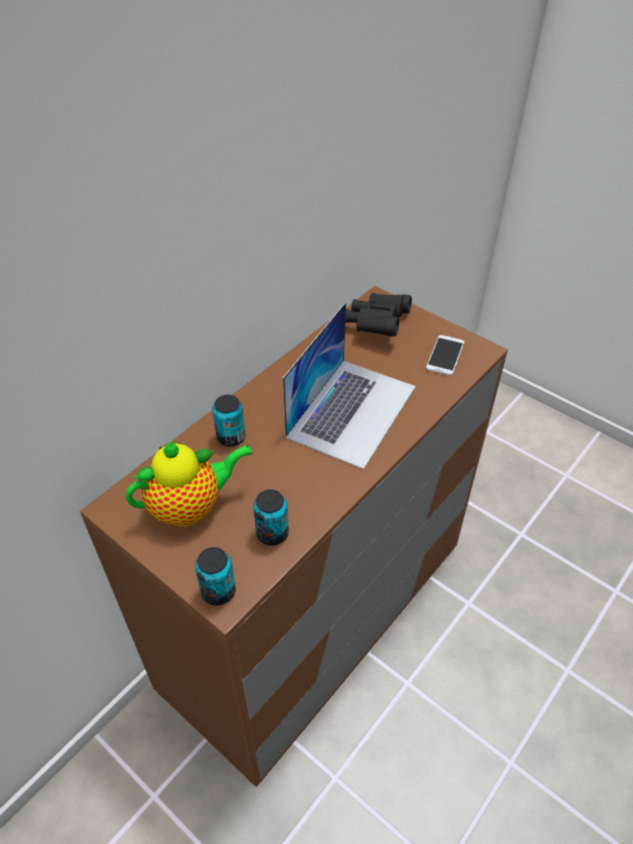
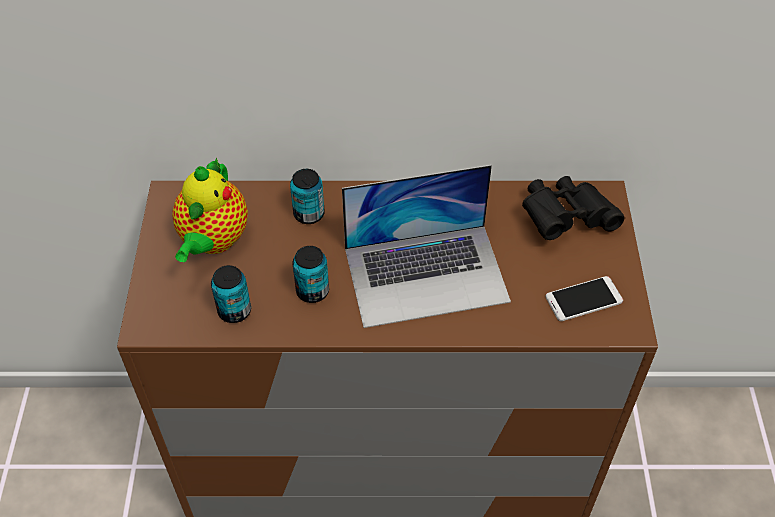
camera: 50 degrees right, 5 degrees up
(191, 507) = (213, 241): teapot -> teapot turned 75 degrees clockwise
(218, 591) = (150, 315): can -> can (312, 291)

